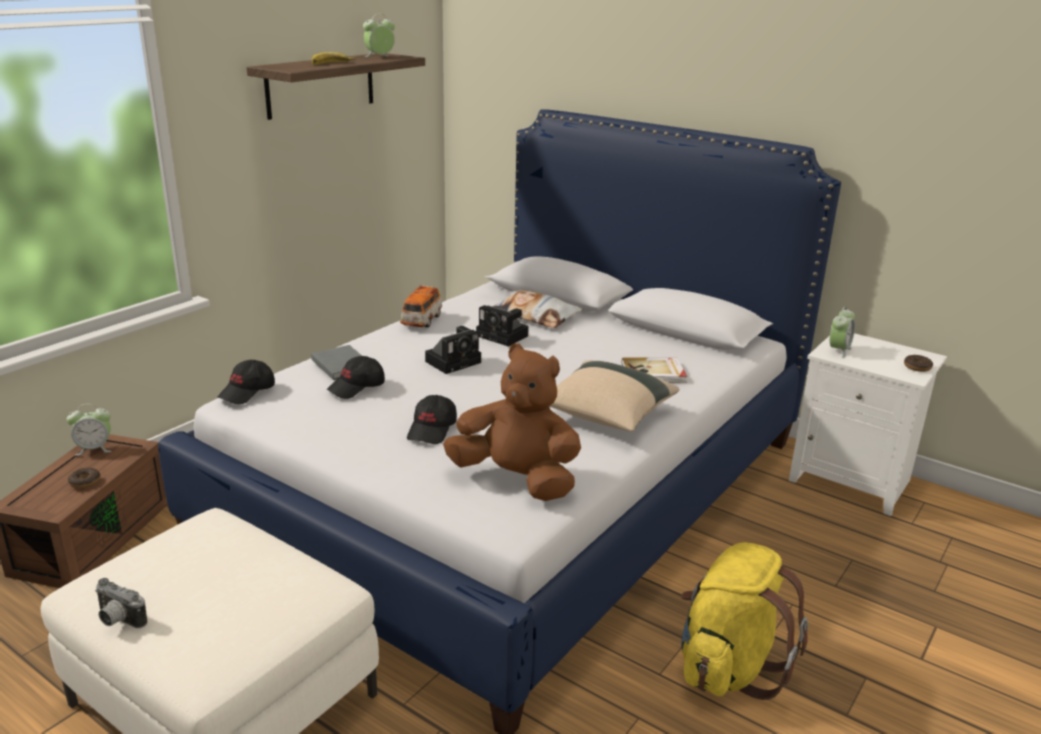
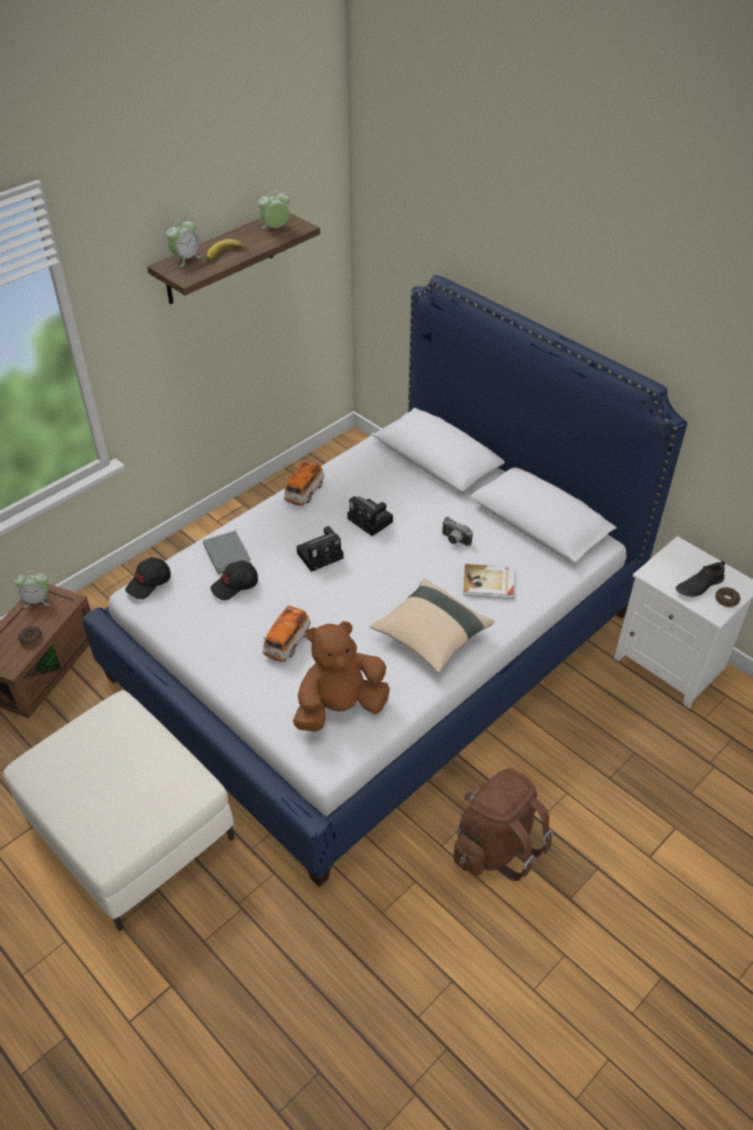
camera: 10 degrees right, 20 degrees up
(117, 620) = (52, 799): camera -> camera (454, 540)
(432, 430) = (287, 643): black cap -> toy car
(516, 479) = (340, 708): brown plush toy -> brown plush toy turned 60 degrees counterclockwise
(535, 315) = (406, 491): pillow -> none
(728, 666) = (495, 845): yellow backpack -> brown backpack
(838, 350) = (664, 570): alarm clock -> alarm clock (186, 259)
(881, 359) = (699, 585): none -> black shoe

